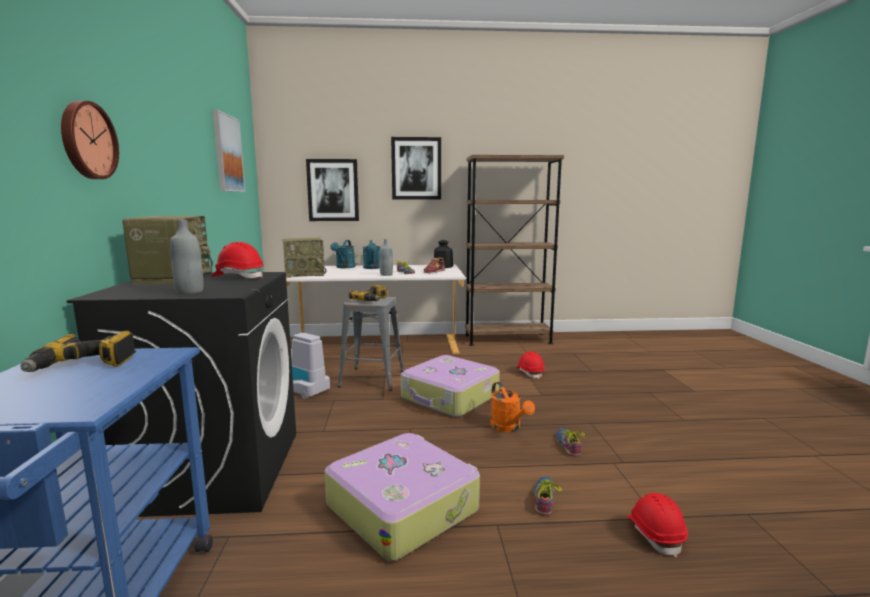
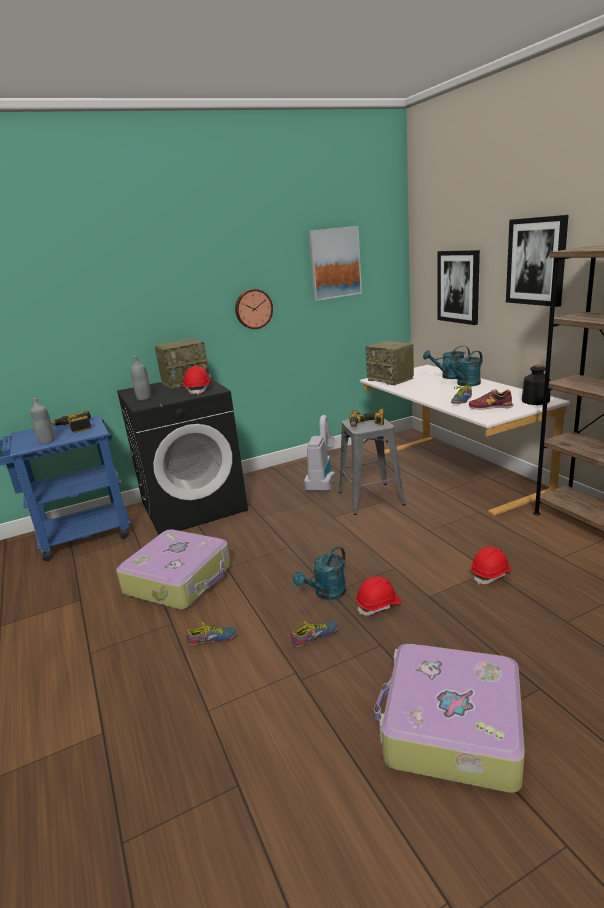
camera: 70 degrees right, 10 degrees up
(87, 140) = (138, 301): wall clock -> wall clock (253, 309)
(386, 274) = (436, 398): grey bottle -> grey bottle (47, 441)
(450, 397) = (367, 545): suitcase -> suitcase (450, 728)
(508, 428) = (326, 593): orange watering can -> turquoise watering can
(655, 534) = (182, 711): red hard hat -> red hard hat (379, 605)

